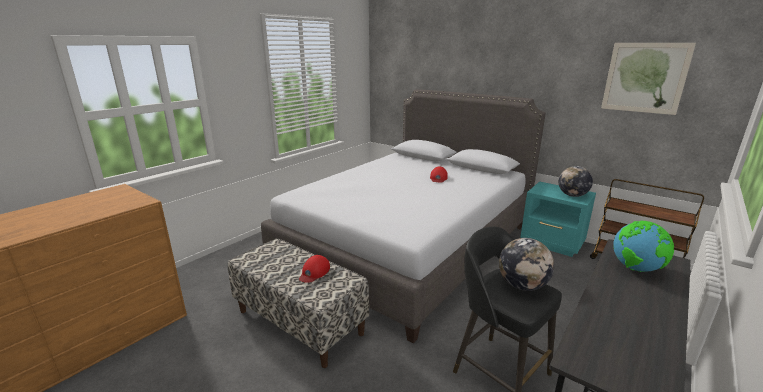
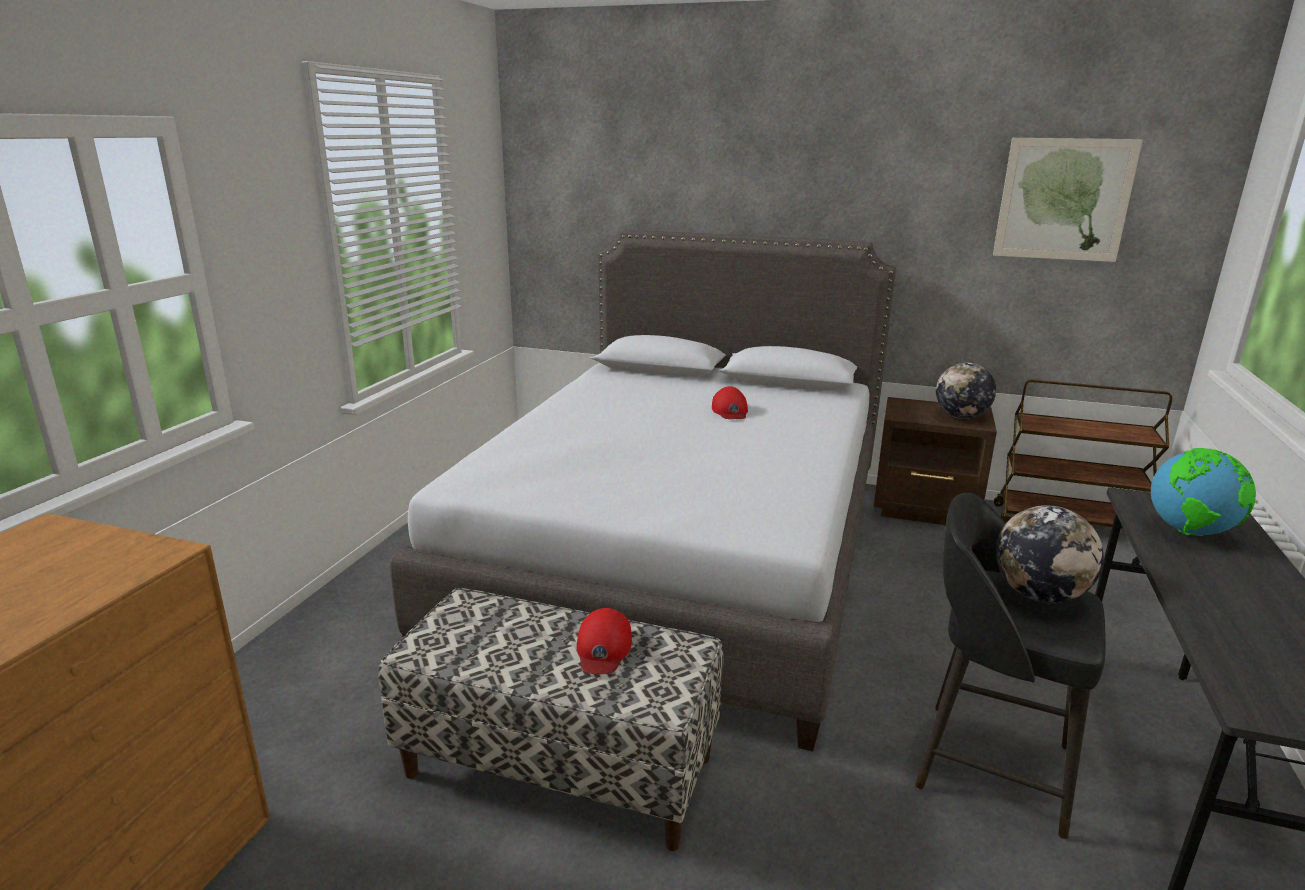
camera: 20 degrees left, 0 degrees up
(552, 244) = (926, 510): turquoise nightstand -> brown nightstand

